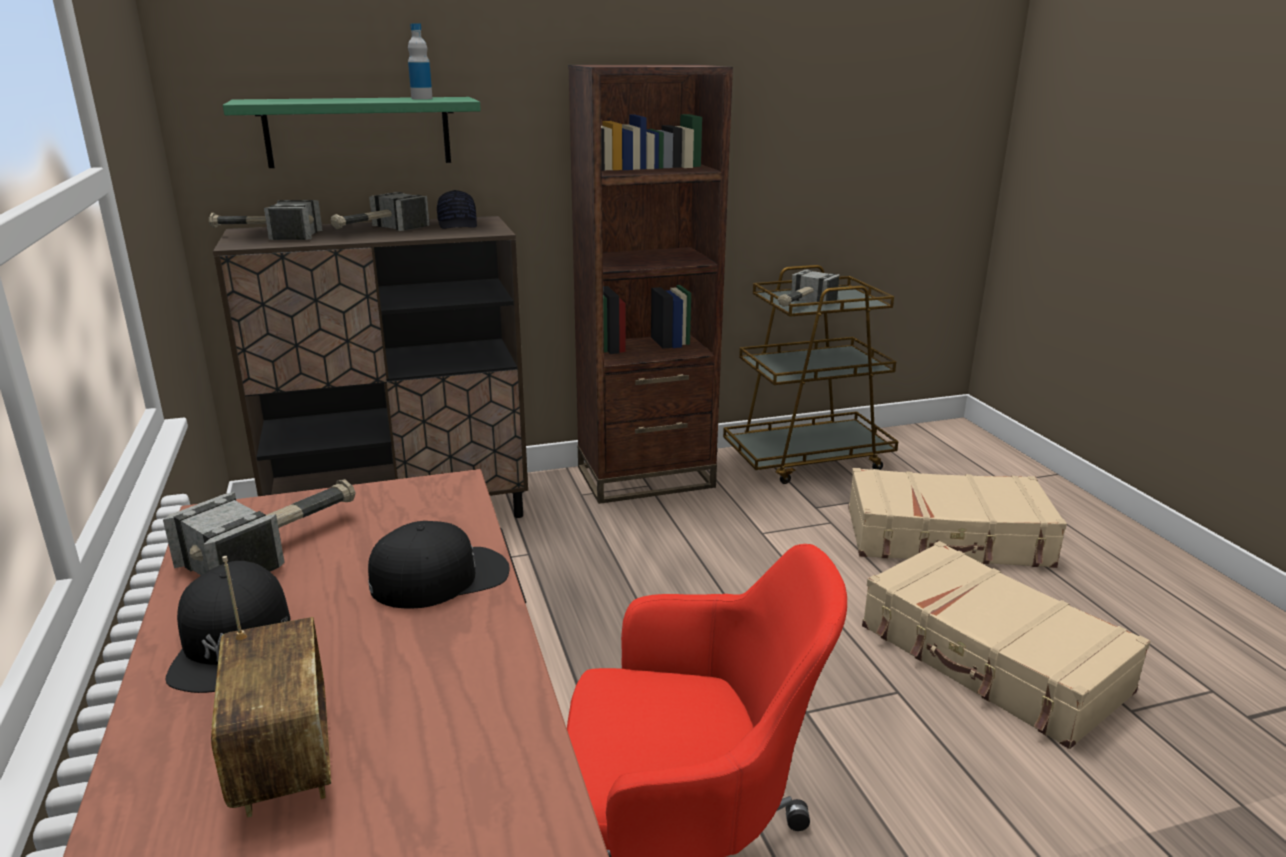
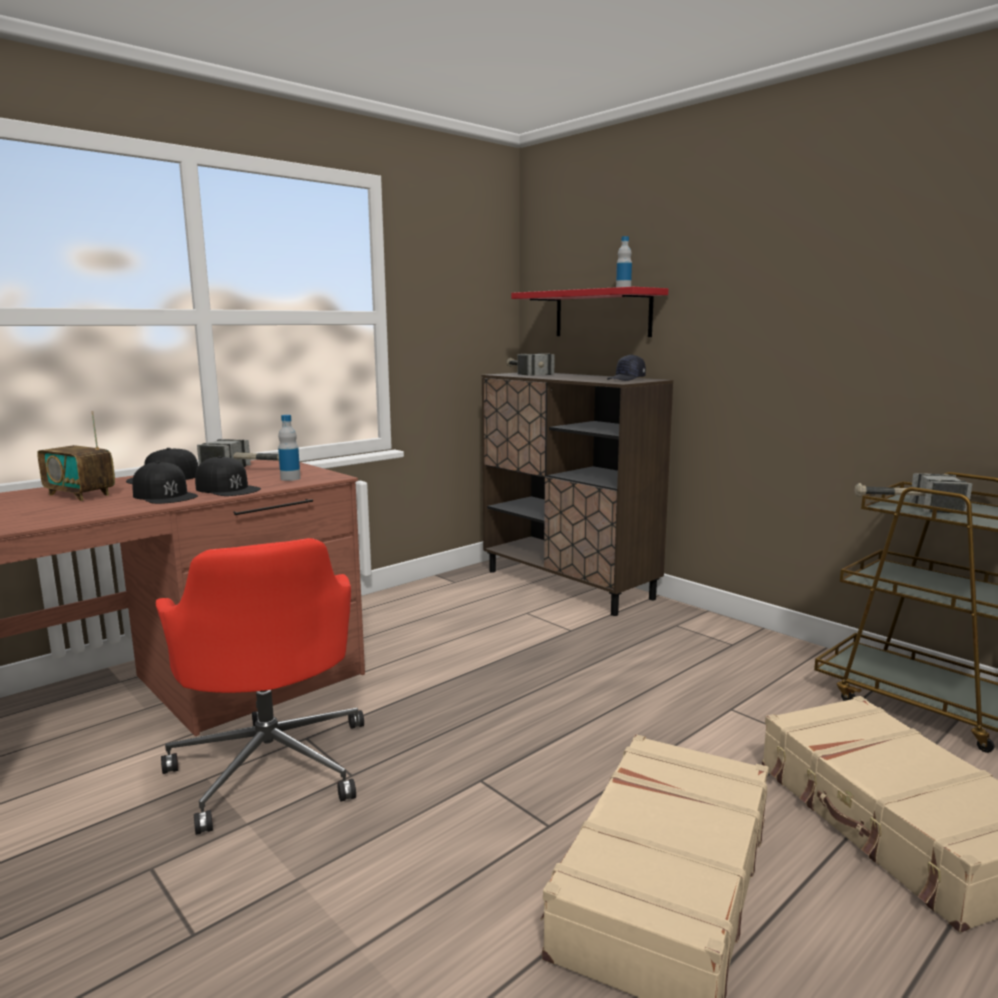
camera: 65 degrees right, 10 degrees down
(283, 759) = (80, 495): radio -> radio turned 75 degrees clockwise
(358, 132) = (602, 314): green shelf -> red shelf
(377, 231) = (575, 377): hammer -> none
(424, 516) = (290, 478): none -> bottle
(426, 644) = (165, 495): none -> black cap
(645, 477) = (743, 640): brown bookcase -> none

